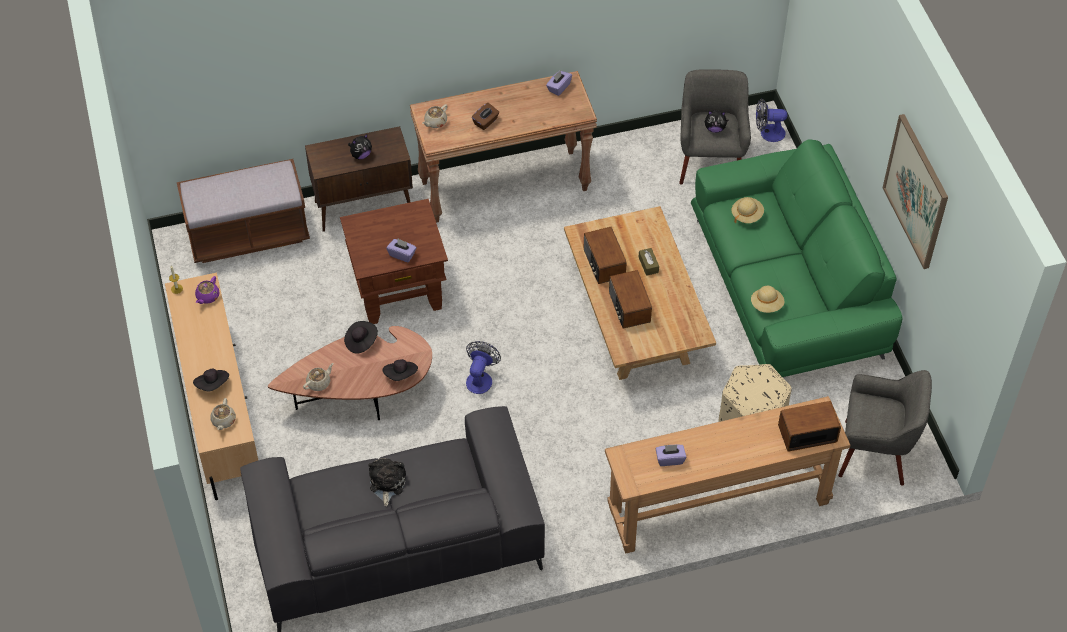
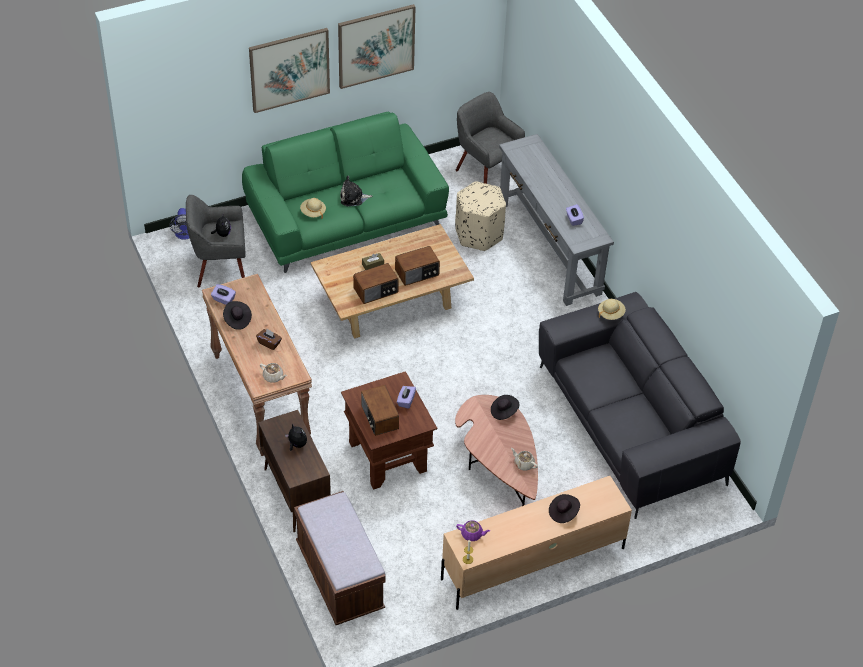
camera: 100 degrees left, 5 degrees down
(223, 421) = (597, 499): beige teapot -> none
(361, 342) = (476, 442): black hat -> black hat (237, 320)
(386, 483) = (613, 400): plush toy -> plush toy (353, 198)
(480, 378) = (467, 391): fan -> none
(718, 505) = (549, 248): brown console table -> grey console table
(766, 305) = (400, 198): beige hat -> beige hat (611, 313)
(806, 433) = (533, 153): radio -> radio (379, 418)
(869, 102) = (289, 69): none -> picture
(875, 453) = (486, 171): grey armchair -> grey armchair turned 45 degrees counterclockwise

